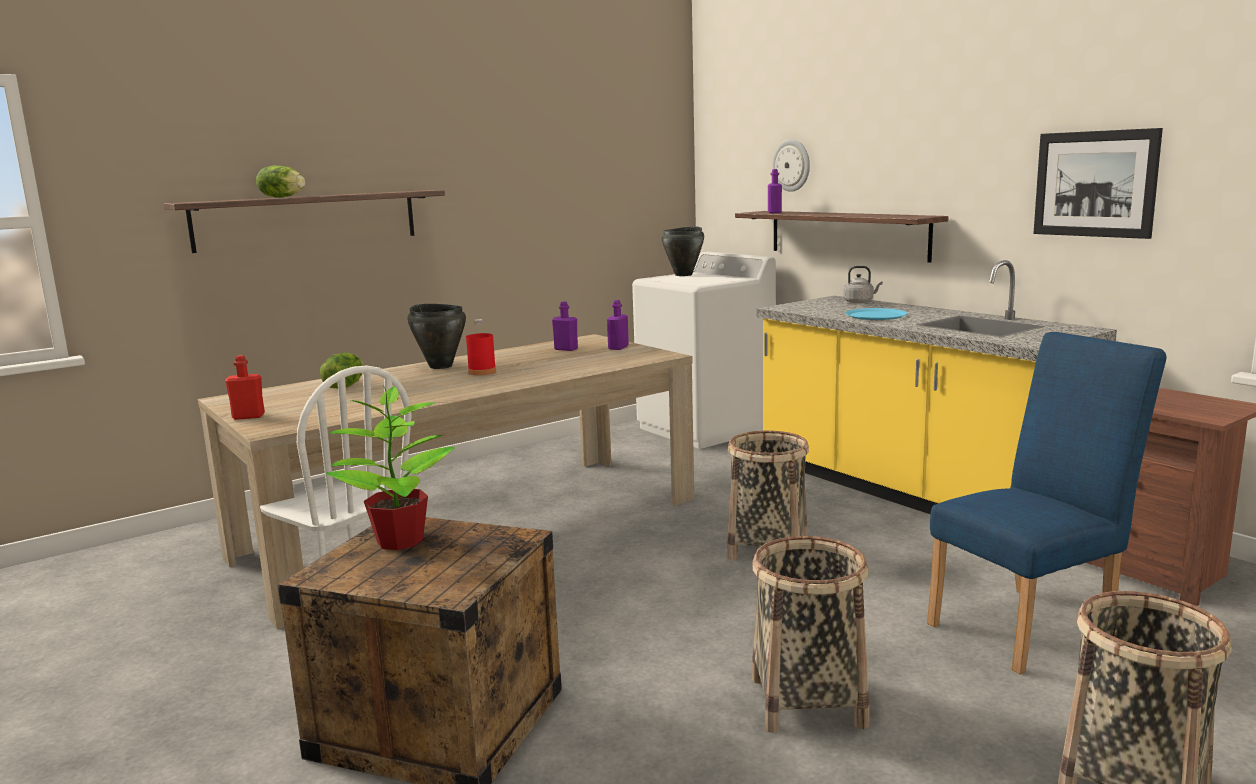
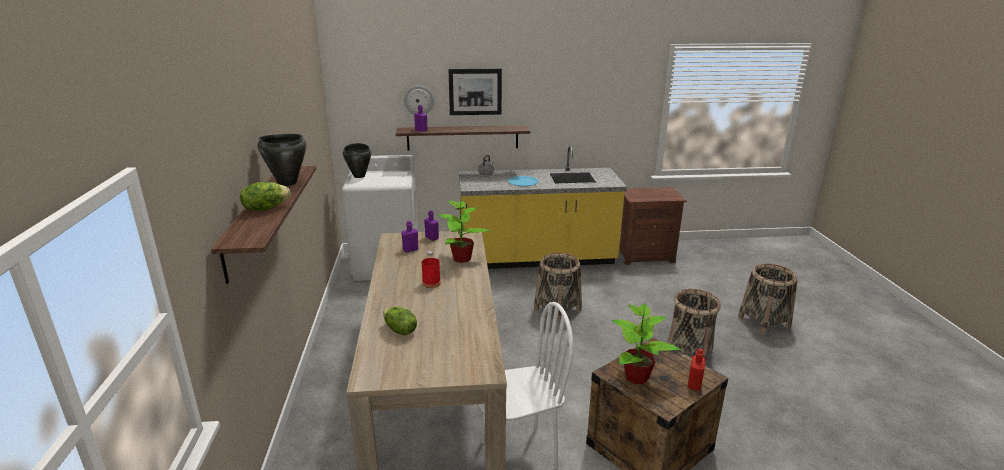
camera: 60 degrees left, 10 degrees up
(248, 416) = (438, 376): red bottle -> red bottle (694, 384)
(440, 366) = (393, 291): black cooking pot -> black cooking pot (287, 183)
(576, 367) = (462, 259): none -> potted plant
(1032, 625) = (667, 291): blue chair -> none
(1095, 184) = (597, 108): picture -> picture (475, 92)

